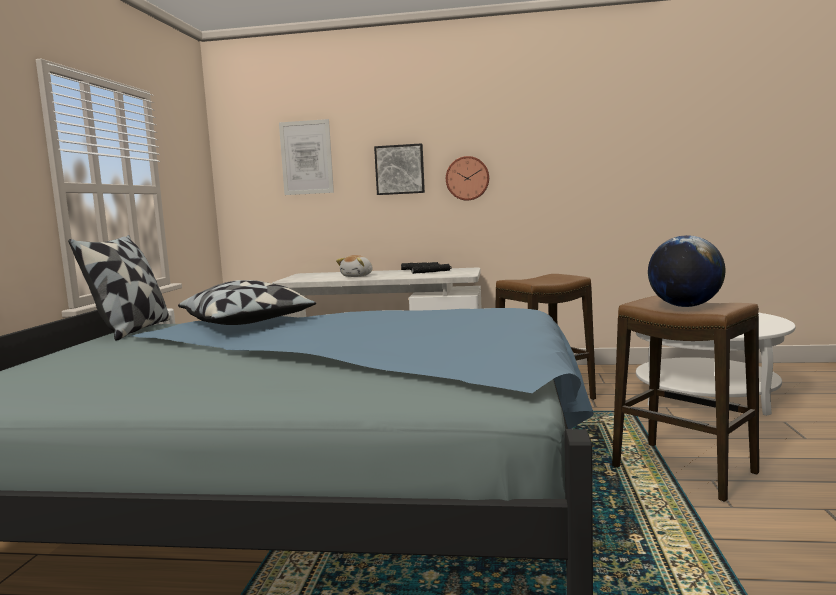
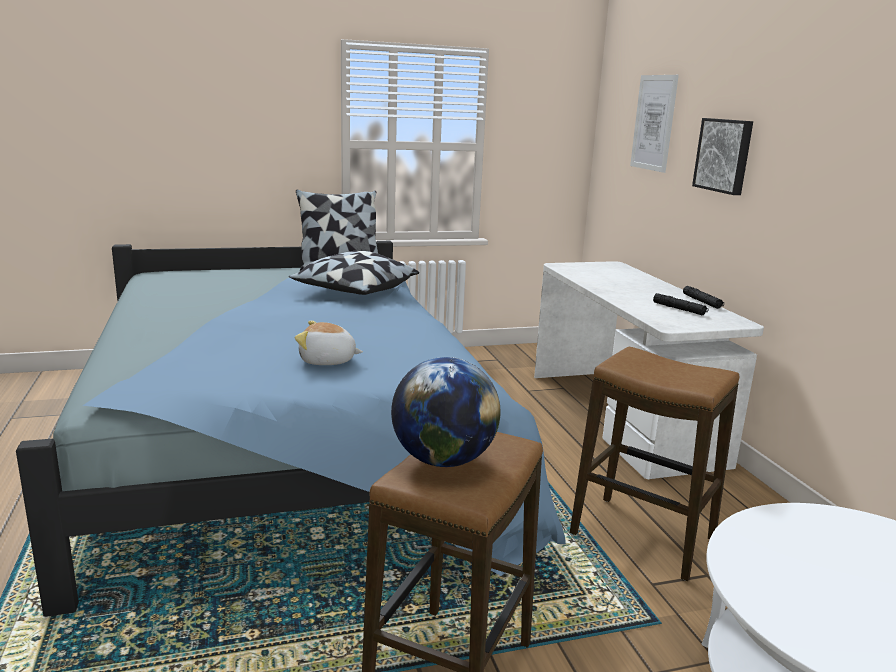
camera: 65 degrees right, 10 degrees up
(358, 276) = (611, 284): plush toy -> plush toy (327, 361)
(467, 178) = (789, 185): wall clock -> none

